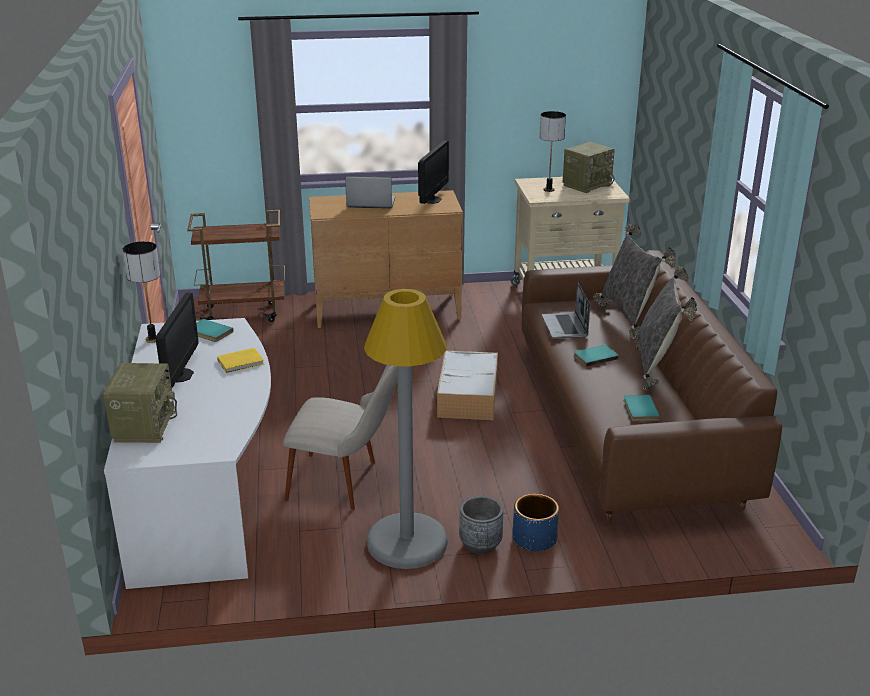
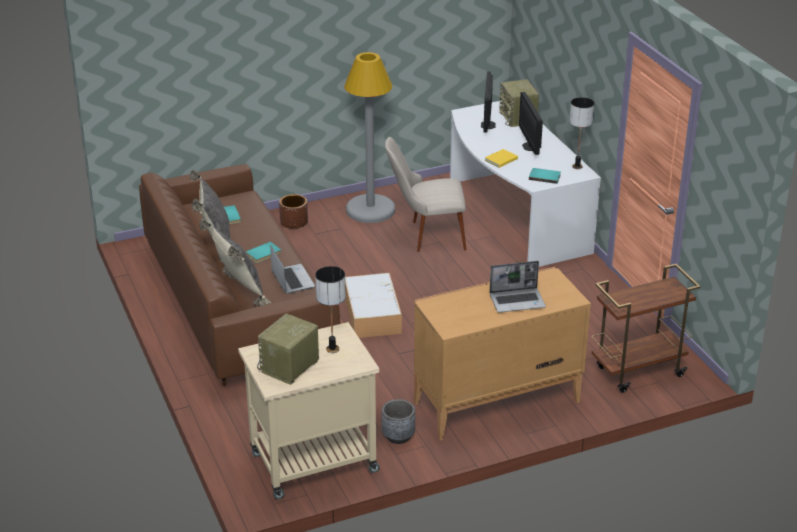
camera: 165 degrees right, 5 degrees up
(432, 200) = (456, 317): monitor -> monitor (488, 125)
(480, 544) = (326, 215): grey planter -> grey planter (398, 436)
(534, 539) = (294, 222): blue planter -> brown planter

